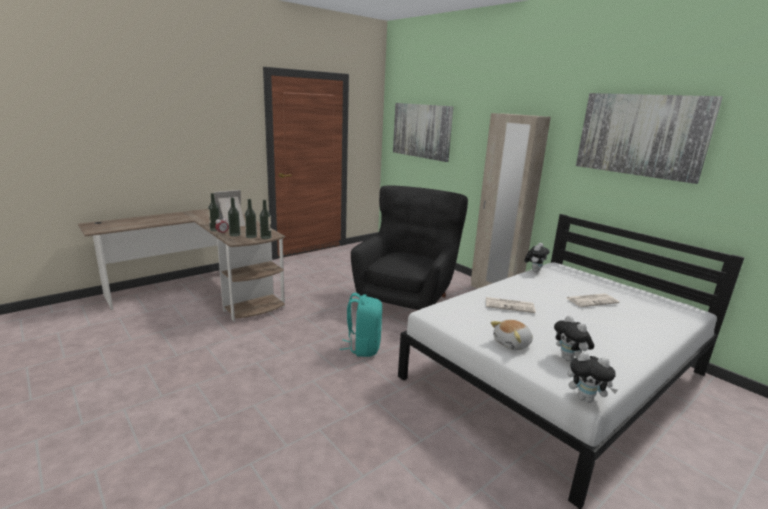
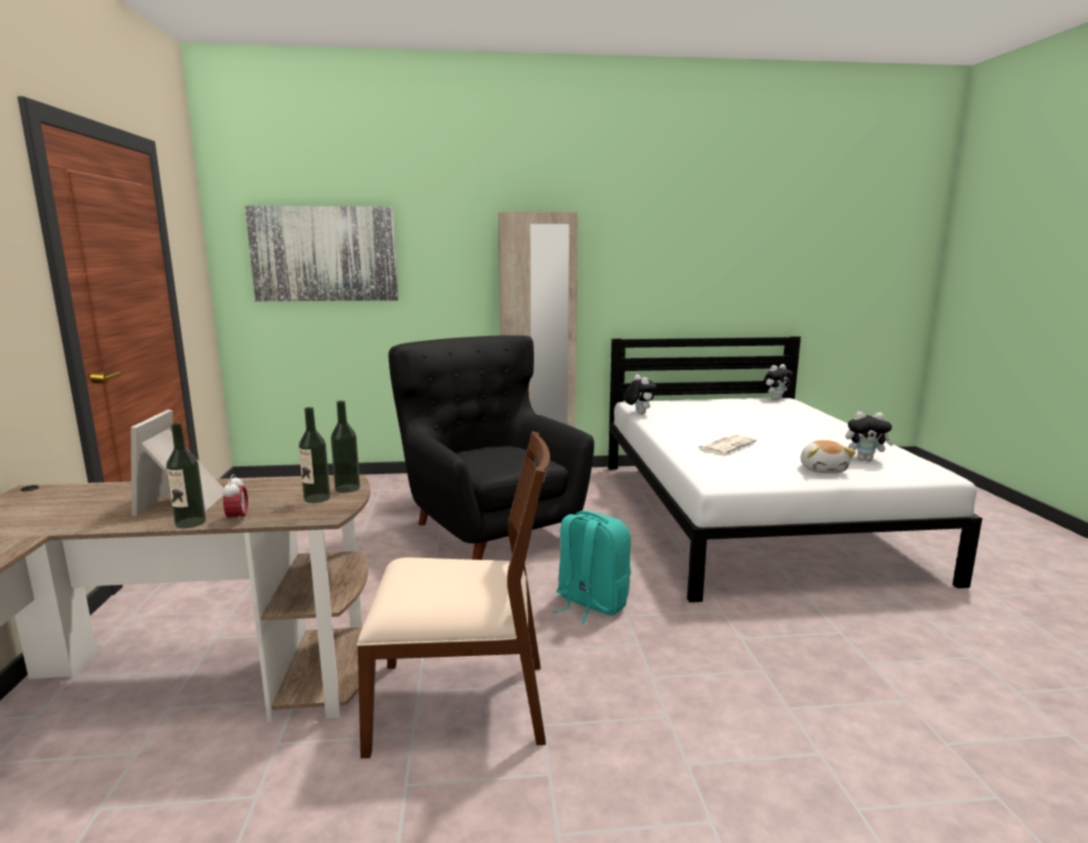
camera: 55 degrees left, 5 degrees down
(235, 235) = (274, 510): bottle -> none
(257, 341) = (461, 703): none -> brown chair
(586, 399) = (945, 476): plush toy -> plush toy (775, 398)
(592, 300) = (741, 416): newspaper -> none
(641, 135) = (686, 229): picture -> none

